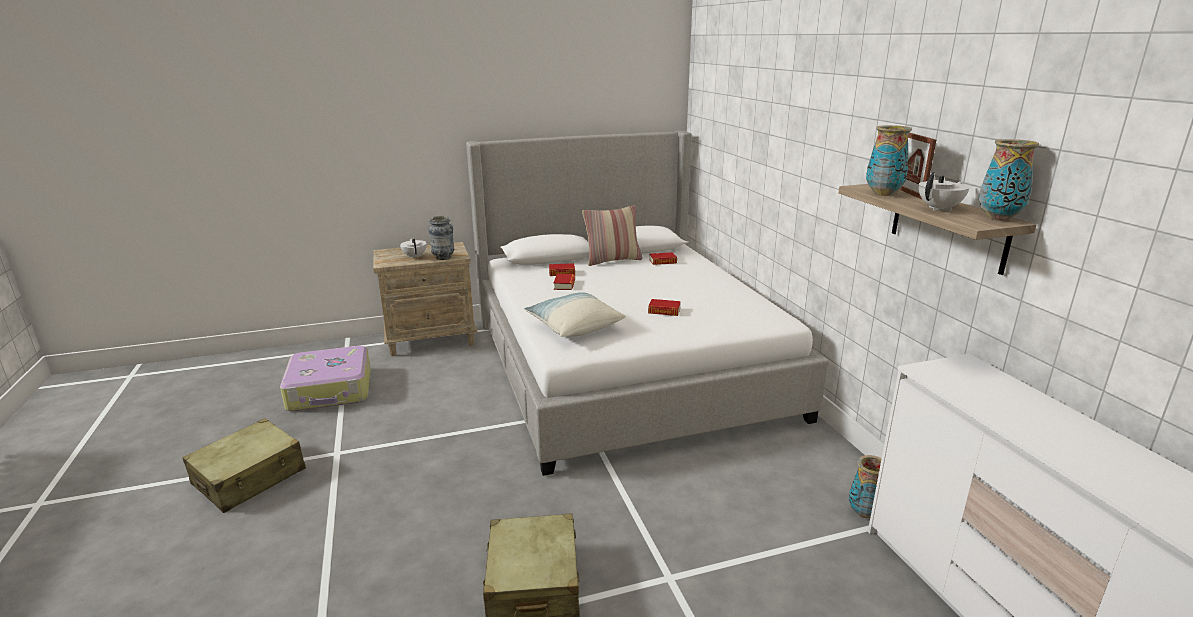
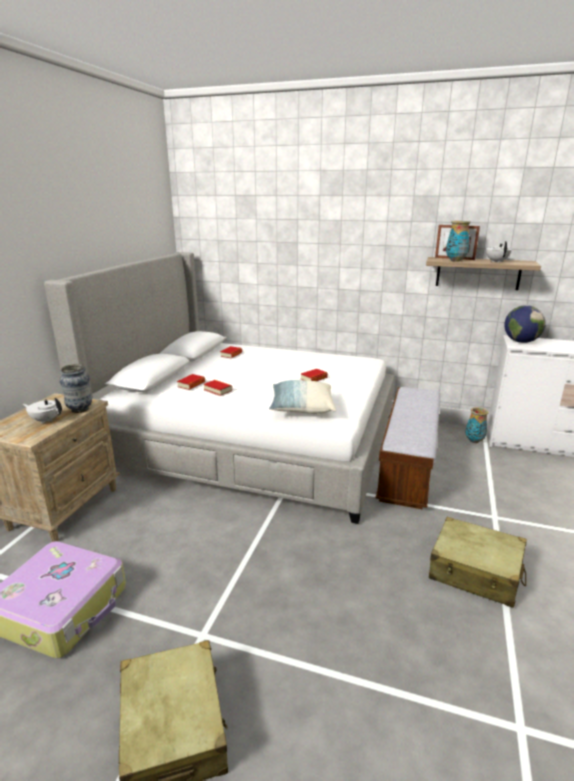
camera: 55 degrees left, 0 degrees up
(612, 260) = (199, 365): pillow -> none
(707, 474) = (407, 465): none -> bench
(957, 371) = (521, 342): none -> globe
(999, 218) = (522, 261): vase -> none

